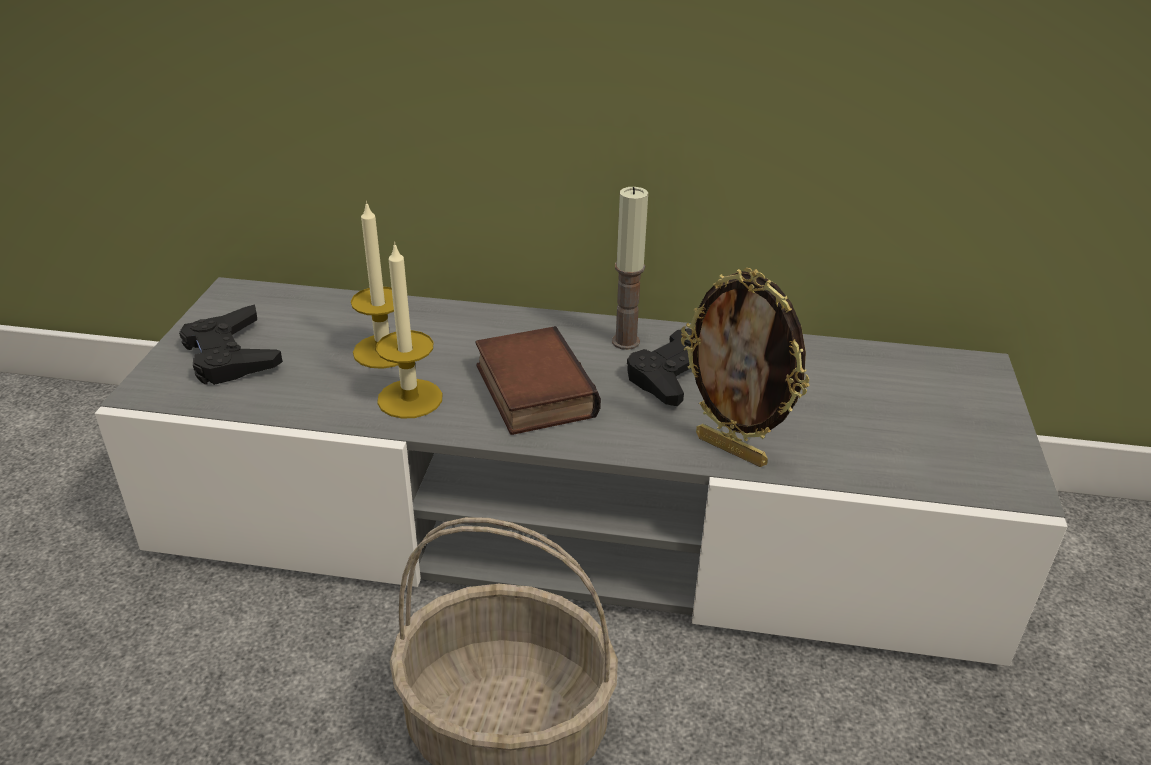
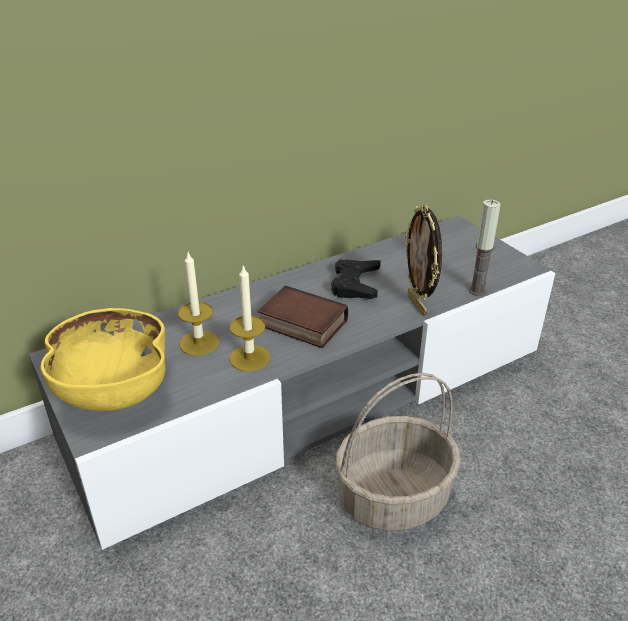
camera: 40 degrees left, 0 degrees up
(231, 355) = (113, 389): black game controller -> yellow bowl
(625, 342) = (310, 280): candle -> candle (477, 291)
(732, 449) = (418, 305): picture frame -> picture frame turned 75 degrees clockwise

